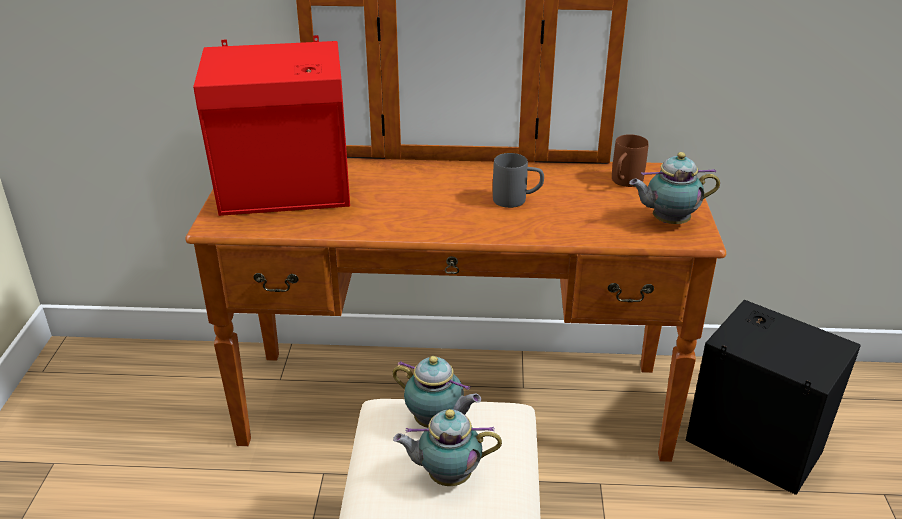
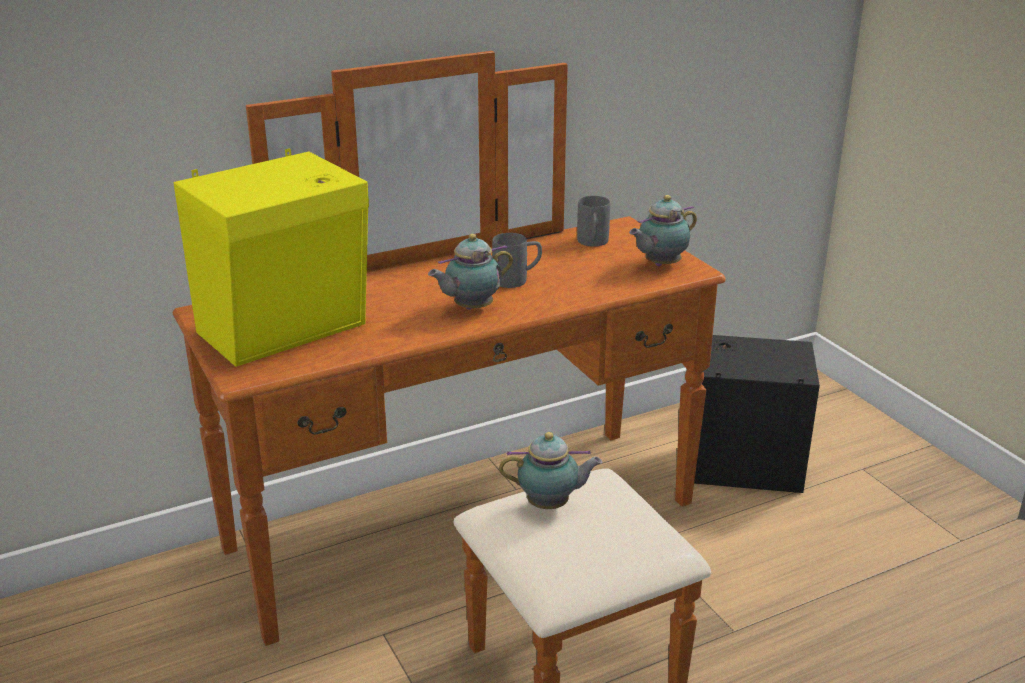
camera: 30 degrees left, 5 degrees down
(288, 195) = (288, 330): red speaker -> yellow speaker
(446, 476) = (600, 542): teapot -> teapot (471, 308)
(624, 183) = (593, 243): brown mug -> grey mug

